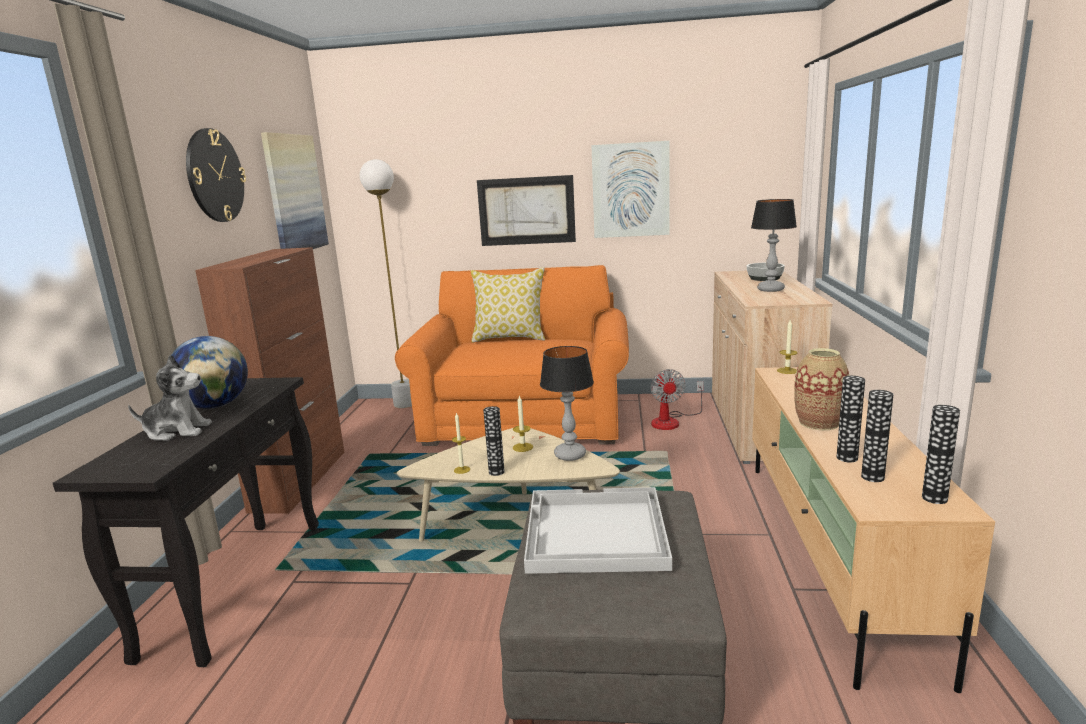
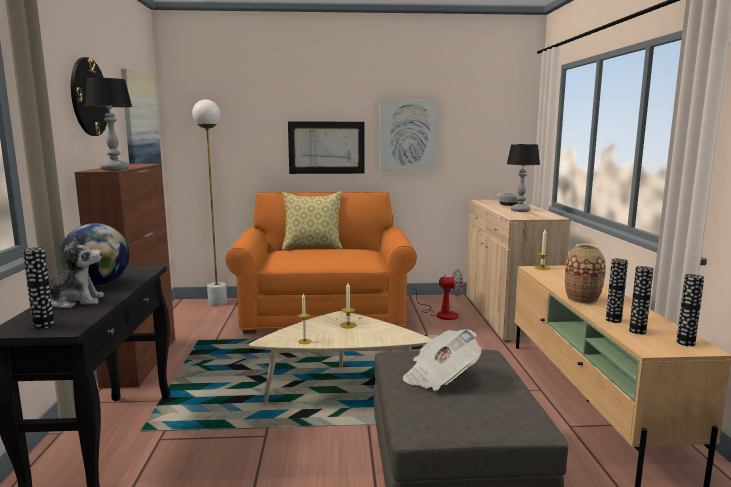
camera: 10 degrees left, 5 degrees down
(496, 472) = (334, 342): vase -> vase (43, 325)
(570, 455) = (389, 330): table lamp -> table lamp (115, 169)
(594, 533) = (440, 377): white tray -> newspaper
(671, 421) = (441, 314): fan -> fan turned 75 degrees counterclockwise

